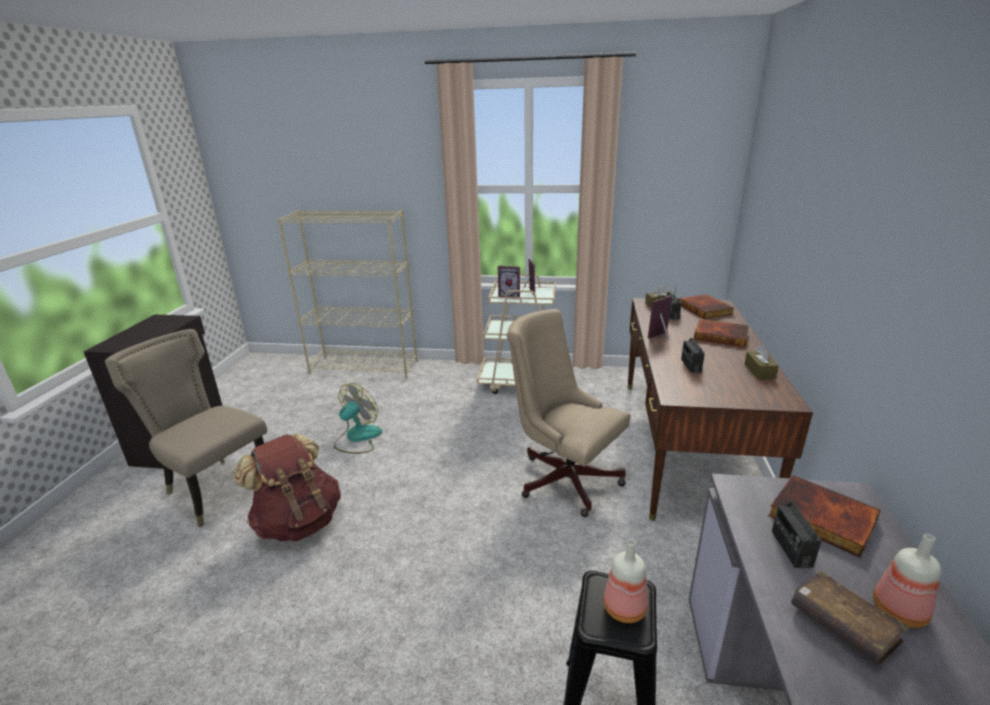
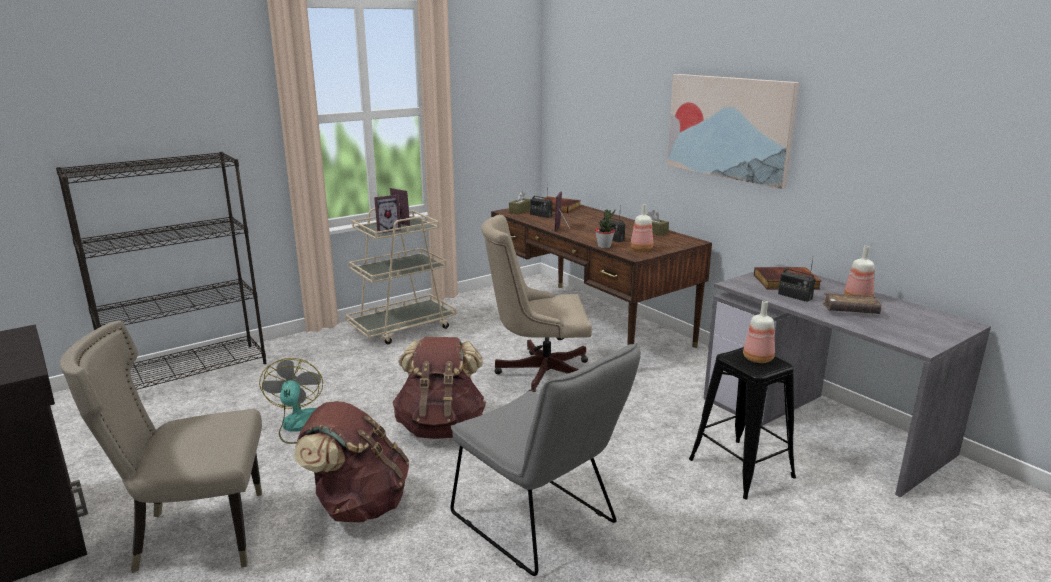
camera: 45 degrees left, 5 degrees down
(361, 628) = (540, 524): none -> grey chair
(364, 366) = (189, 372): beige bookcase -> black bookcase
(427, 487) = (441, 427): none -> brown backpack
(664, 372) = (604, 246): none -> potted plant
(698, 391) = (641, 249): none -> bottle
(721, 335) = (597, 219): book -> none
(866, 261) = (729, 127): none -> picture

